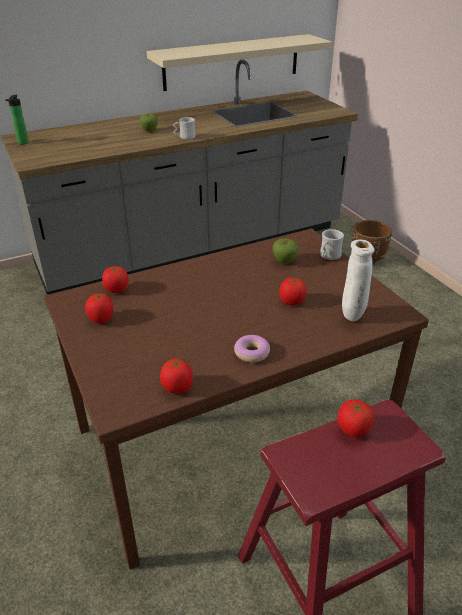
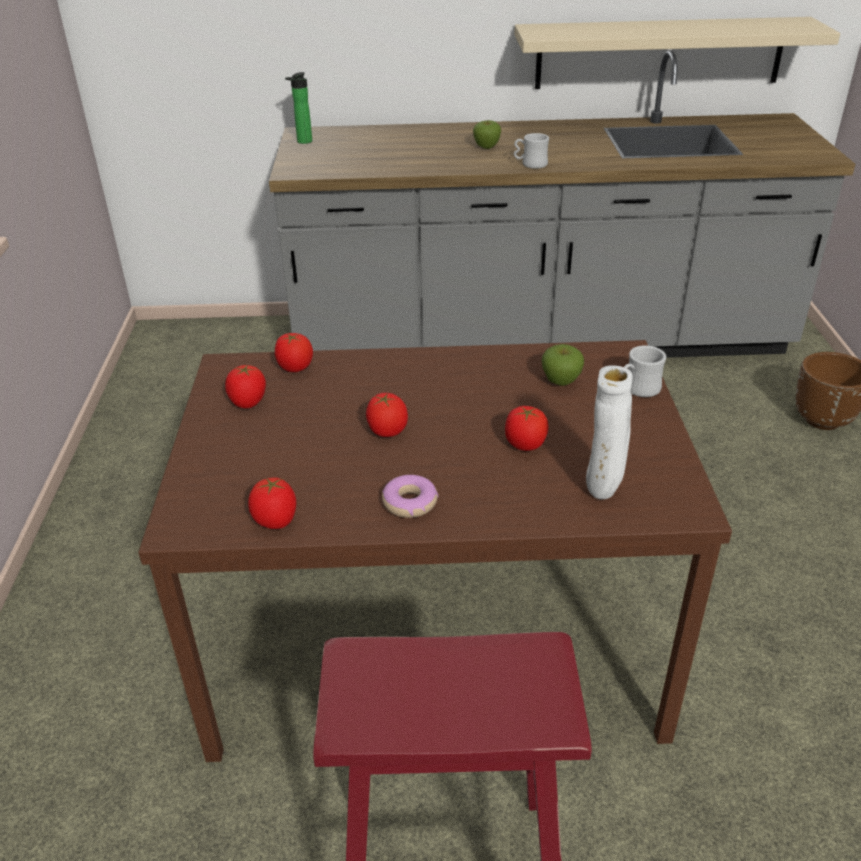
camera: 25 degrees right, 0 degrees up
(352, 429) = (473, 658): tomato -> tomato (387, 431)

